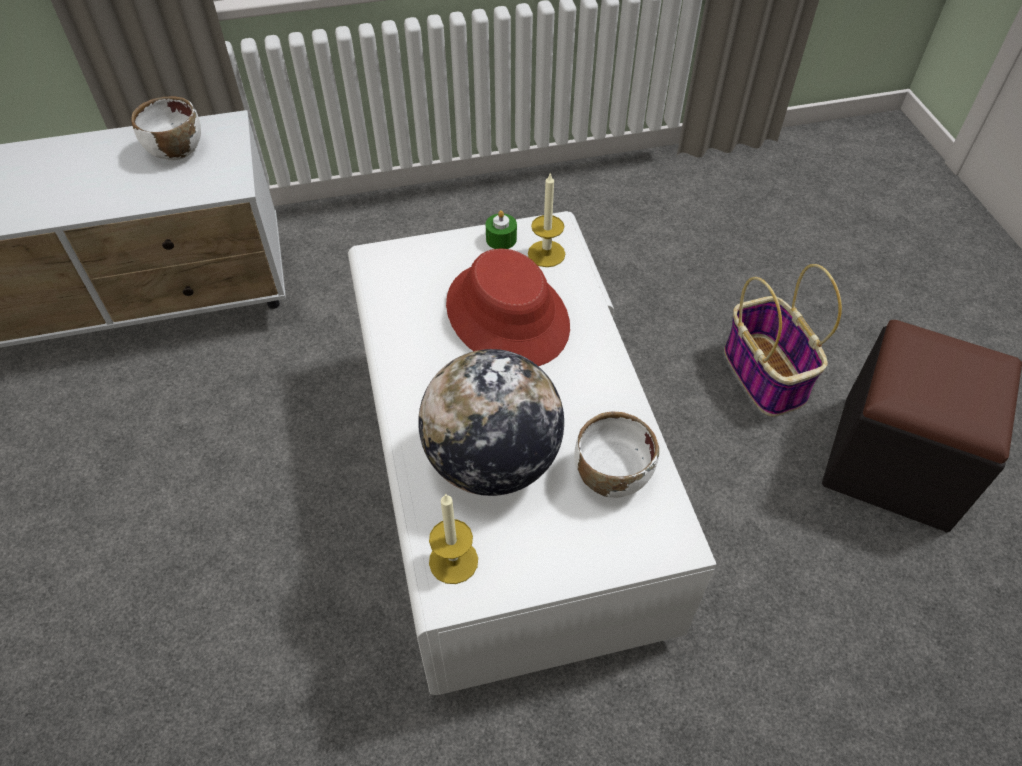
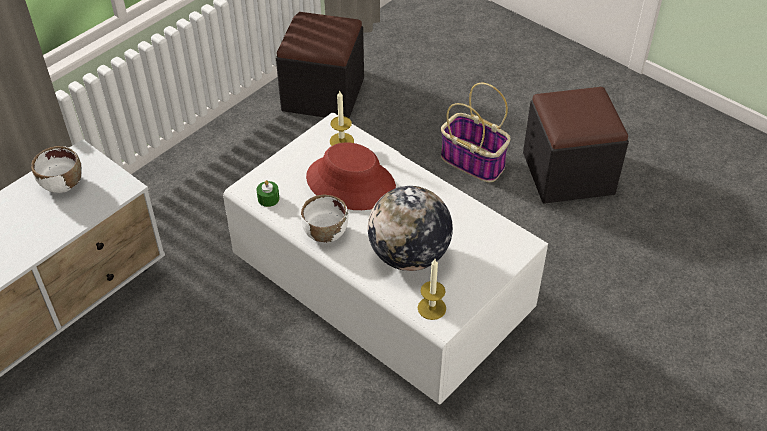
camera: 35 degrees left, 5 degrees down
(501, 239) = (309, 145): green candle -> green candle (268, 198)
(611, 474) = (470, 231): white bowl -> white bowl (325, 232)
(637, 199) = (323, 94): none -> black ottoman

